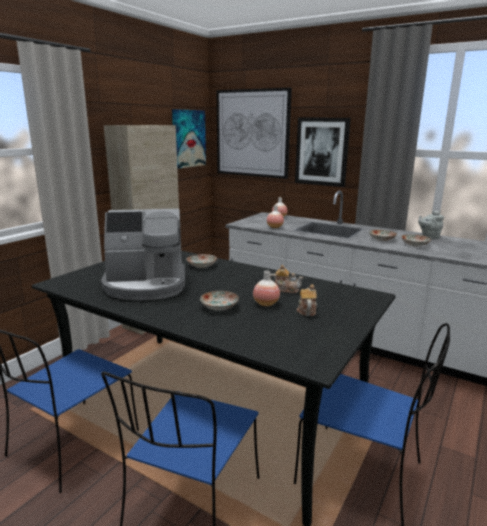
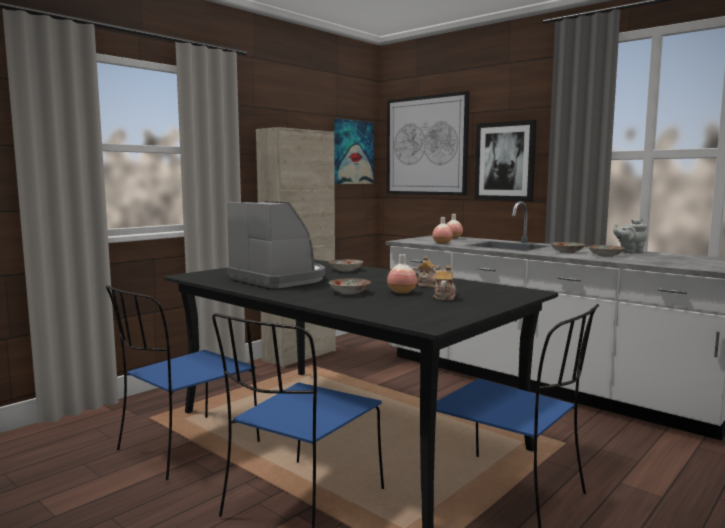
camera: 10 degrees right, 10 degrees down
(146, 285) = (279, 279): coffee machine -> coffee machine turned 135 degrees counterclockwise

